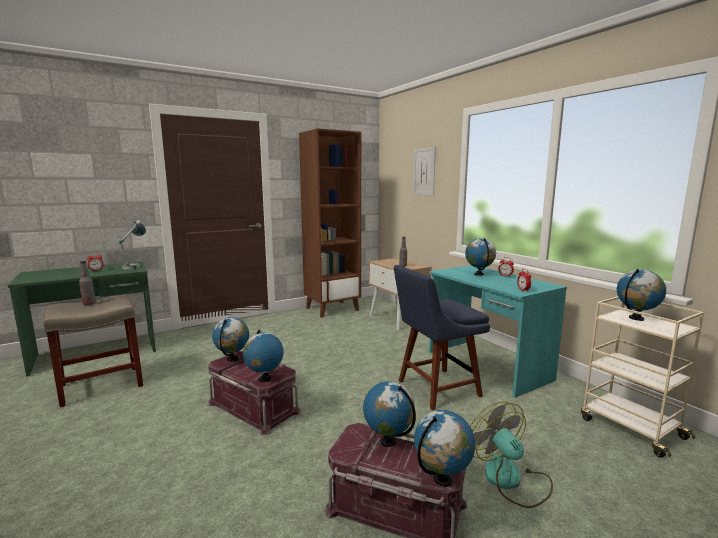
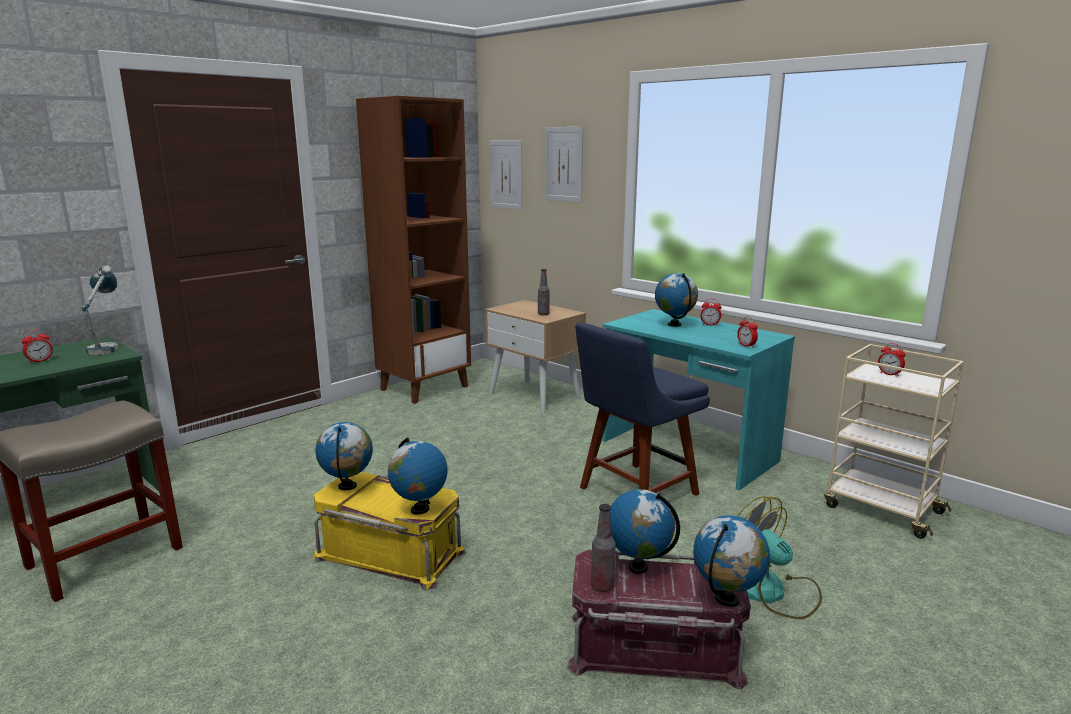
camera: 15 degrees left, 5 degrees up
(89, 303) = (75, 423): bottle -> bottle (602, 586)
(255, 407) = (391, 553): red storage box -> yellow storage box
(392, 180) = (506, 175): none -> picture
(636, 318) = (889, 374): globe -> alarm clock

